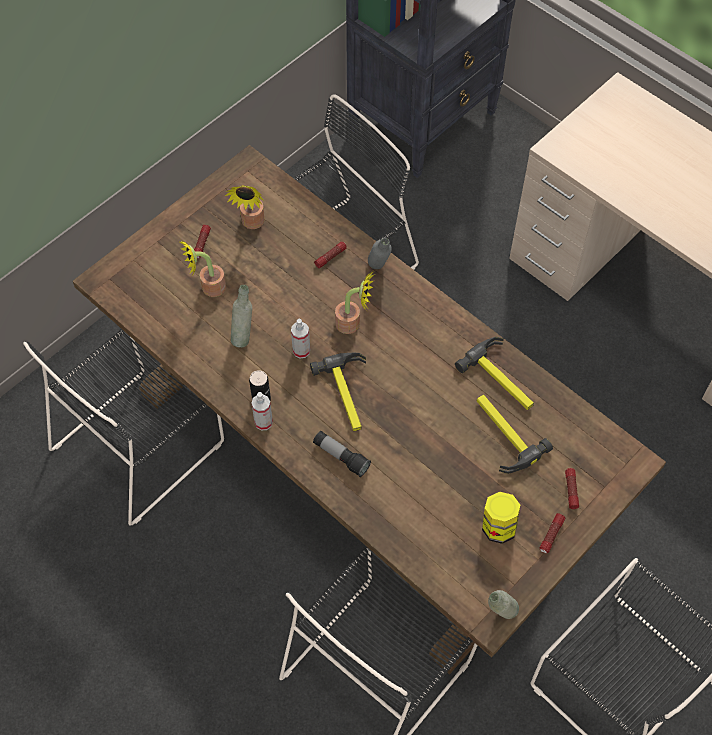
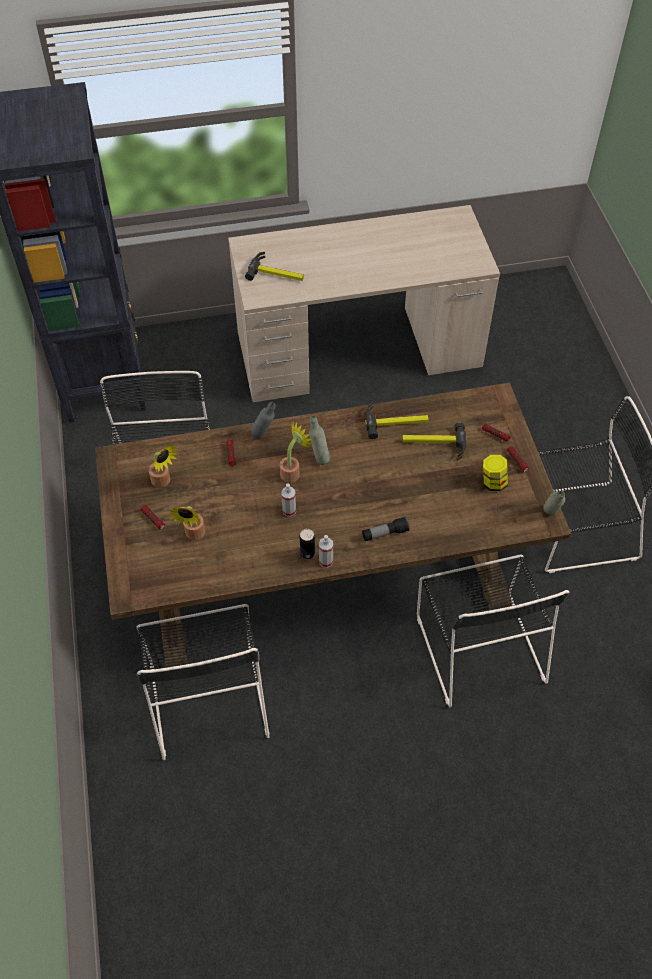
camera: 55 degrees left, 5 degrees down
(243, 336) = (250, 536): grey bottle -> grey bottle (319, 457)
(348, 394) = (343, 504): hammer -> hammer (277, 273)

